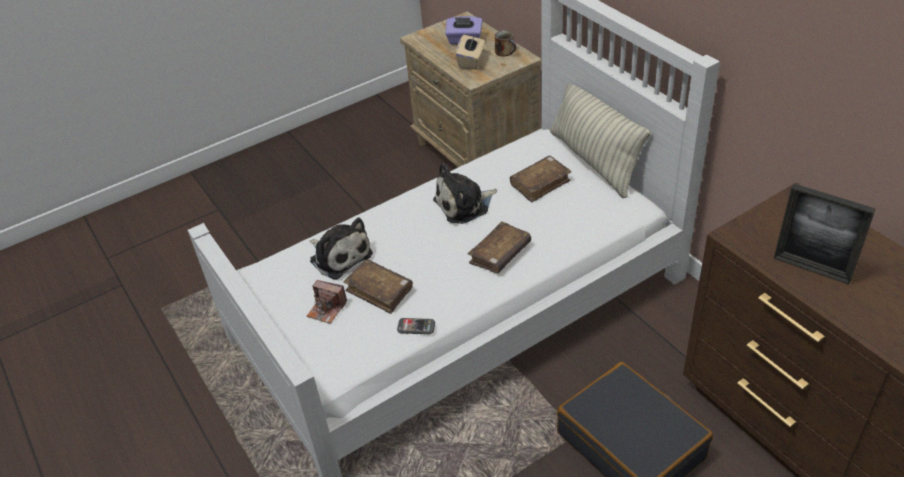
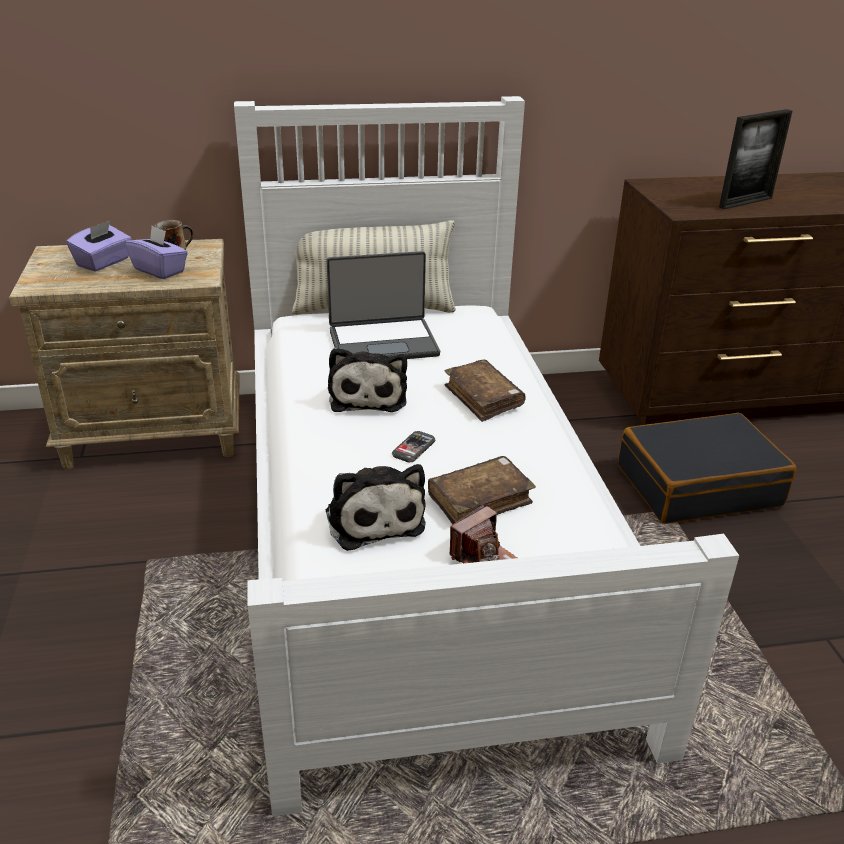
camera: 70 degrees left, 10 degrees down
(339, 256) = (373, 518): plush toy -> plush toy turned 90 degrees clockwise
(416, 327) = (571, 489): phone -> phone (413, 448)
(471, 61) = (160, 270): beige tissue box -> purple tissue box
(540, 184) = (383, 342): brown book -> laptop

